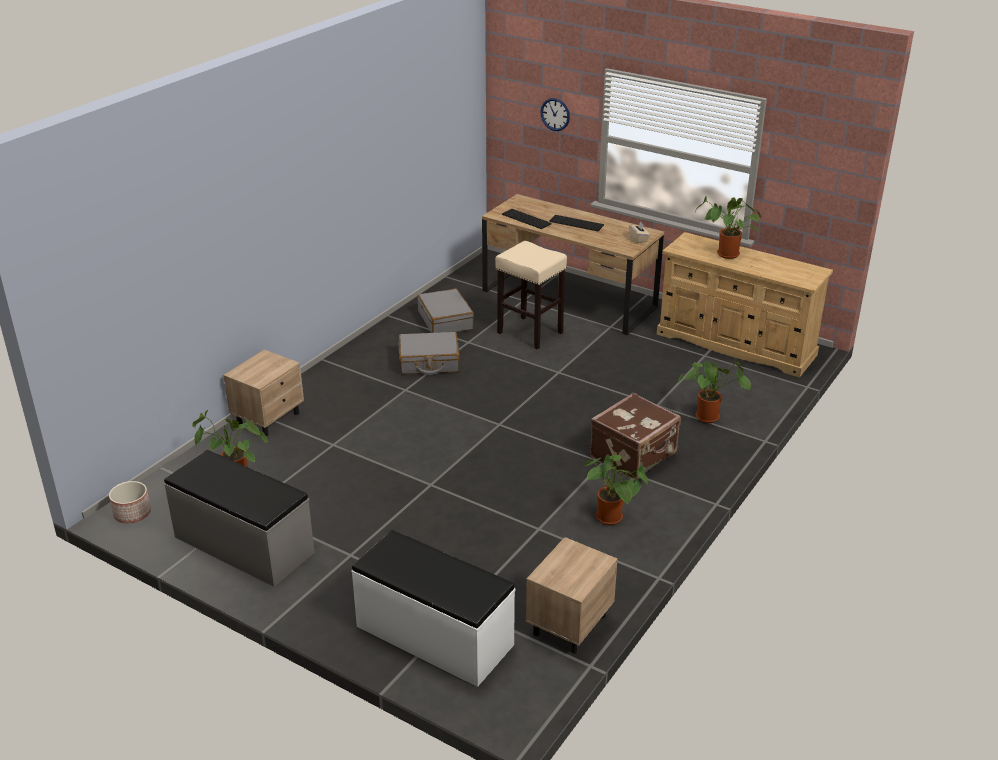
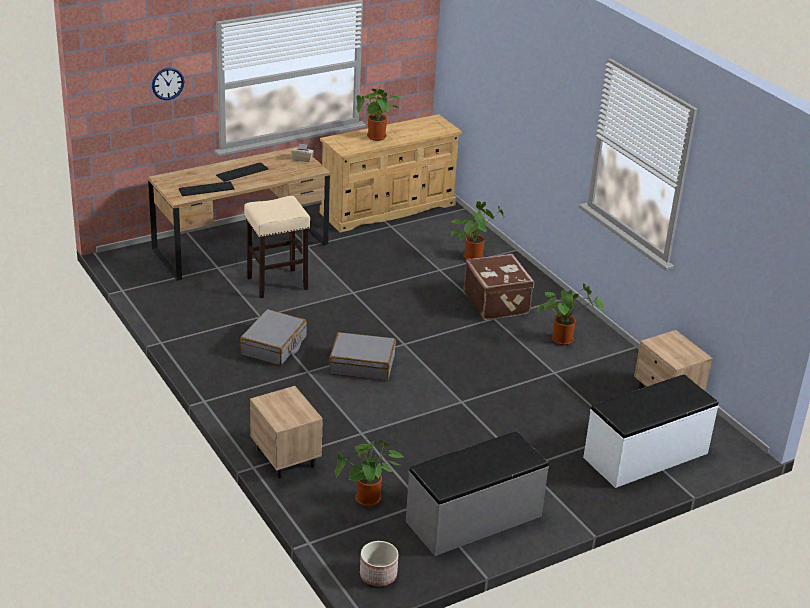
camera: 65 degrees left, 0 degrees up
(446, 320) = (209, 315): grey suitcase -> grey suitcase (362, 365)

